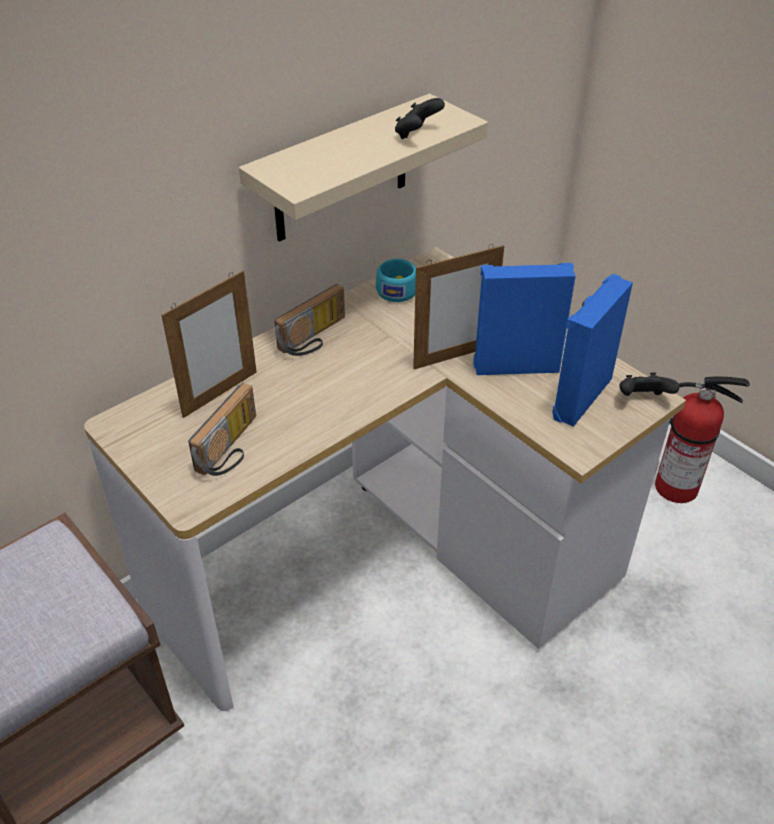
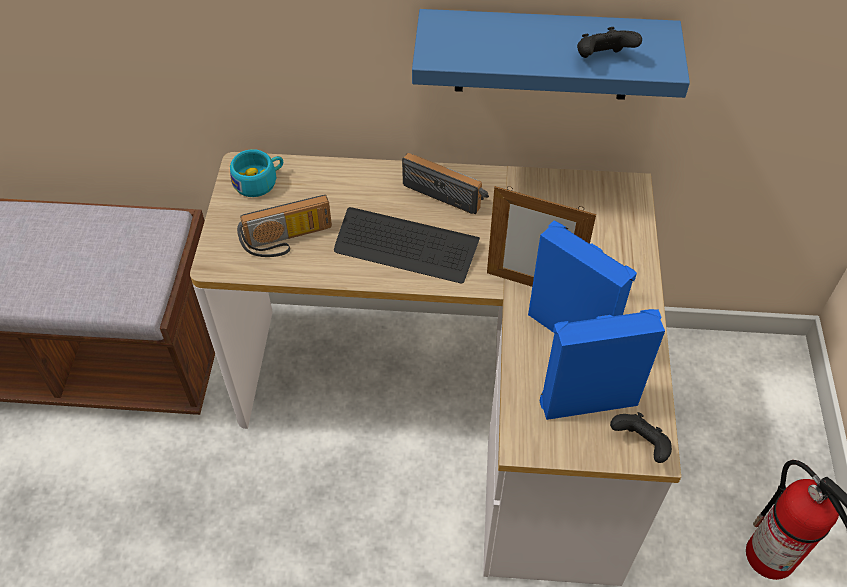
camera: 45 degrees right, 10 degrees up
(220, 394) = (329, 192): picture frame -> none
(315, 338) = (447, 192): radio -> radio turned 150 degrees counterclockwise
(333, 391) = (406, 247): none -> keyboard
(341, 170) = (544, 55): beige shelf -> blue shelf
(398, 289) = (565, 192): turquoise cup -> turquoise cup (260, 181)

